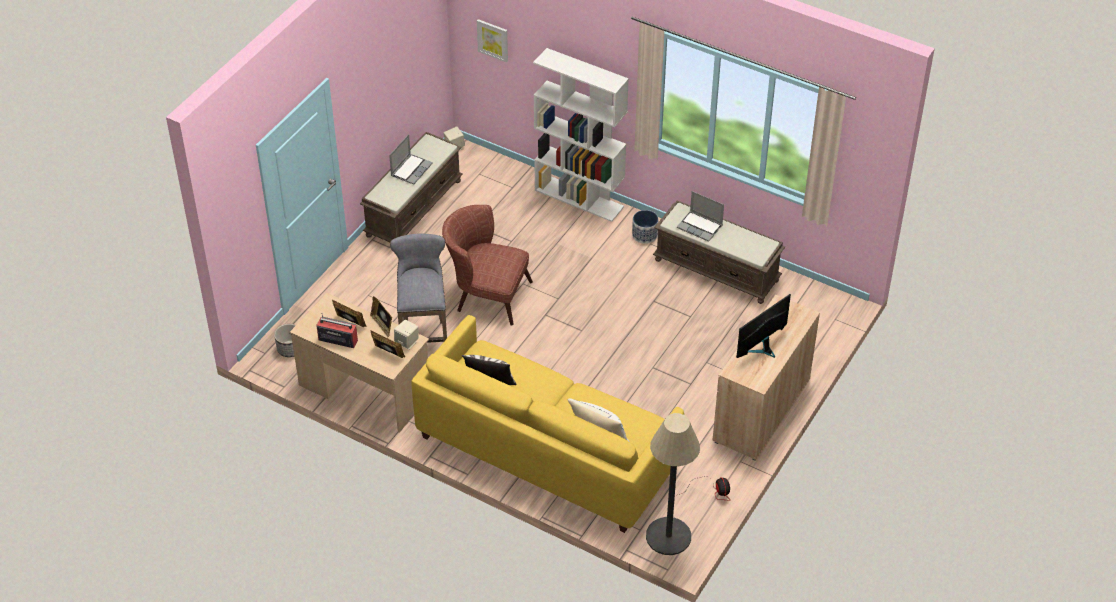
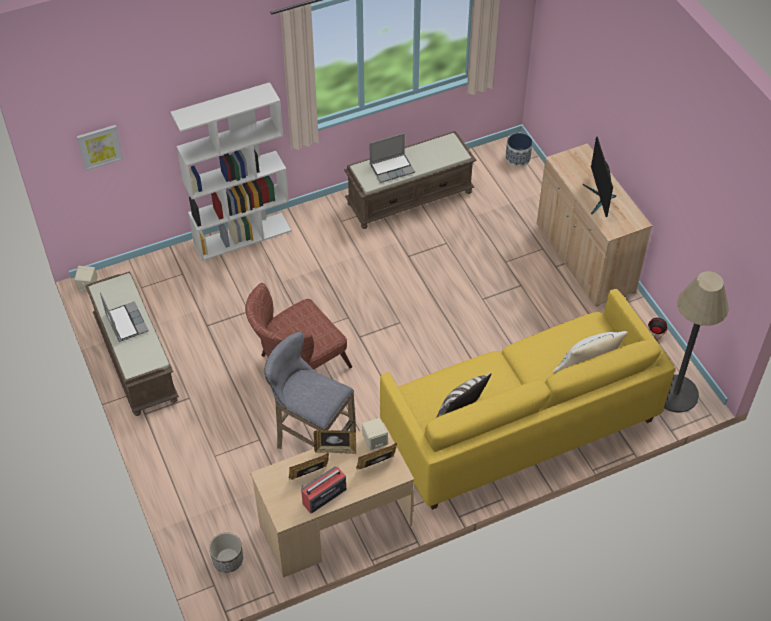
camera: 55 degrees left, 5 degrees up
(645, 235) = (328, 219): planter -> planter (518, 158)

